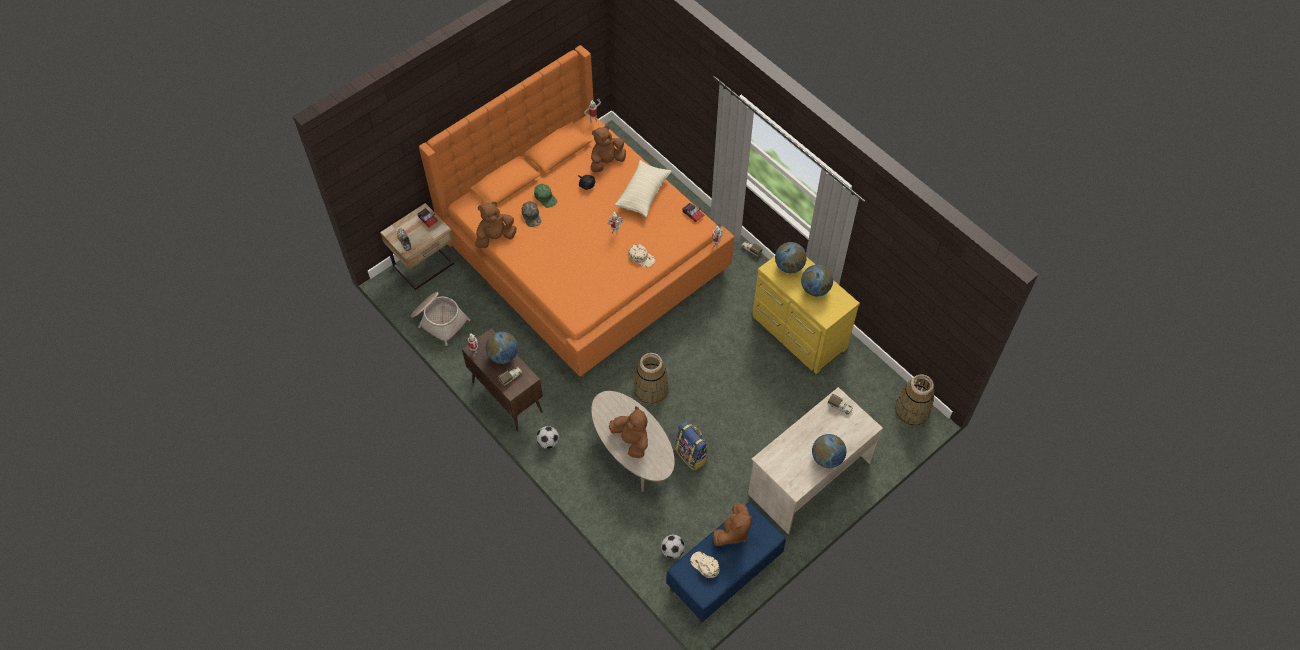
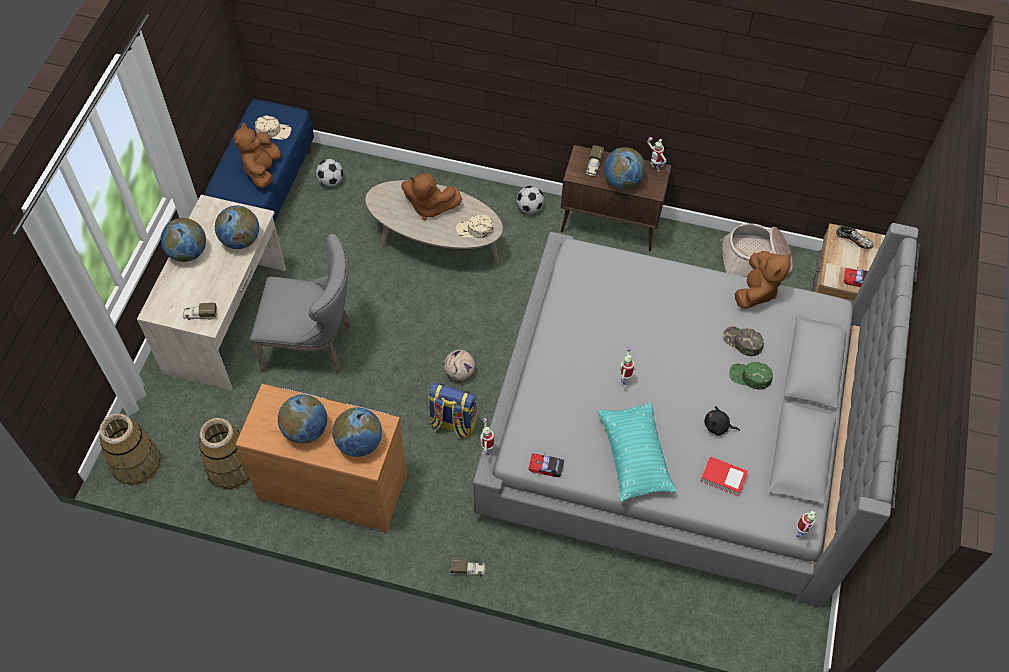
camera: 145 degrees right, 0 degrees up
(584, 253) = (674, 433): orange bed -> grey bed
(606, 162) = (723, 478): brown plush toy -> book
(641, 257) = (564, 366): beige cap -> beige cap (475, 229)
(643, 194) = (634, 457): beige pillow -> turquoise pillow
(651, 389) = (465, 316): basket -> basket (231, 467)
(679, 356) = (460, 372): none -> football
(692, 455) = (371, 275): backpack -> backpack (452, 423)
(761, 426) = (313, 345): none -> grey chair
(786, 447) = (240, 240): none -> globe
(798, 333) = (333, 483): yellow dresser -> brown dresser

